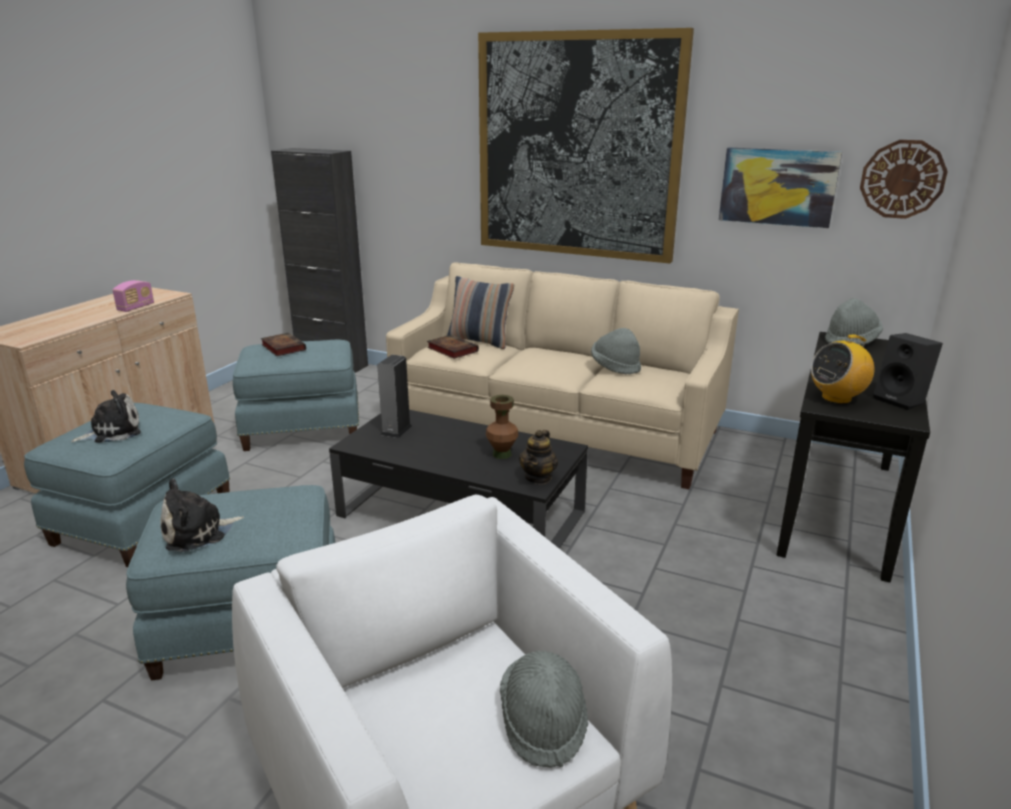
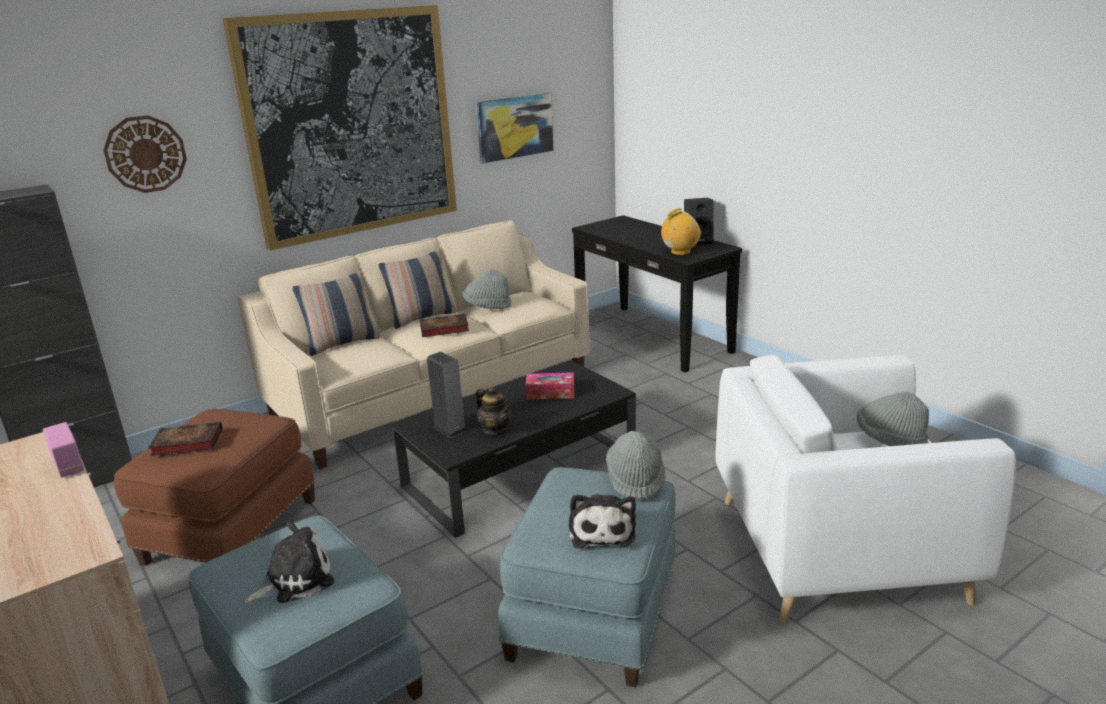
camera: 60 degrees left, 0 degrees up
(113, 431) = (295, 579): plush toy -> plush toy turned 60 degrees clockwise
(303, 427) = (229, 530): blue ottoman -> brown ottoman
(451, 349) = (349, 357): book -> book (443, 329)
(502, 454) = (550, 393): brown vase -> tissue box
(538, 478) = (602, 388): teapot -> teapot (495, 431)
(561, 351) = (422, 317): none -> pillow
(836, 398) = (680, 252): radio -> radio turned 120 degrees counterclockwise
(851, 341) = (599, 226): grey hat -> grey hat (635, 480)
(902, 179) = (584, 105): wall clock -> wall clock (145, 154)

